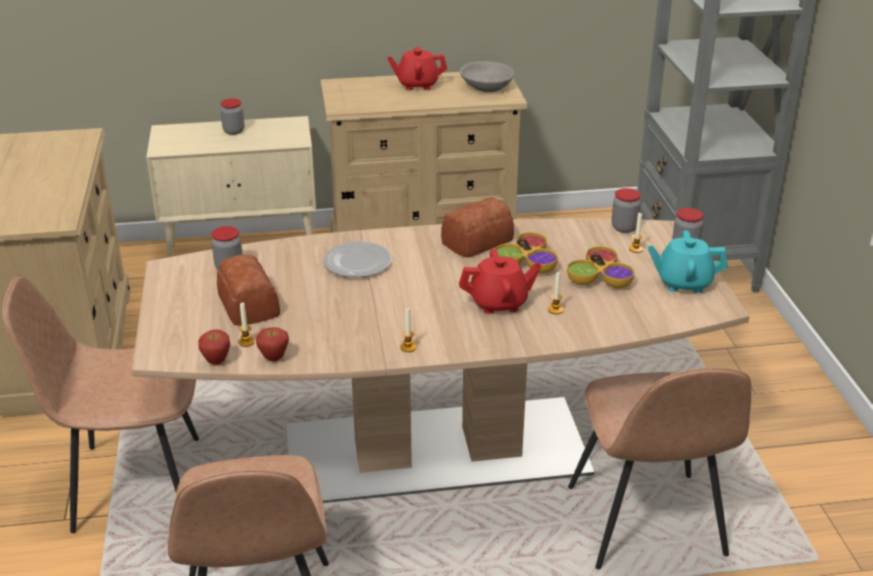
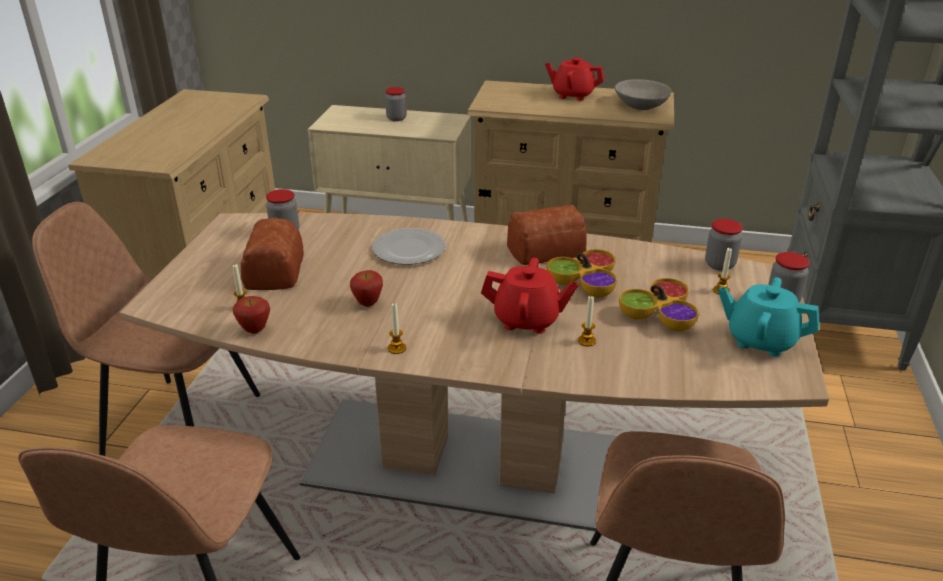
camera: 20 degrees right, 0 degrees up
(216, 361) = (199, 321): apple -> apple (368, 304)

